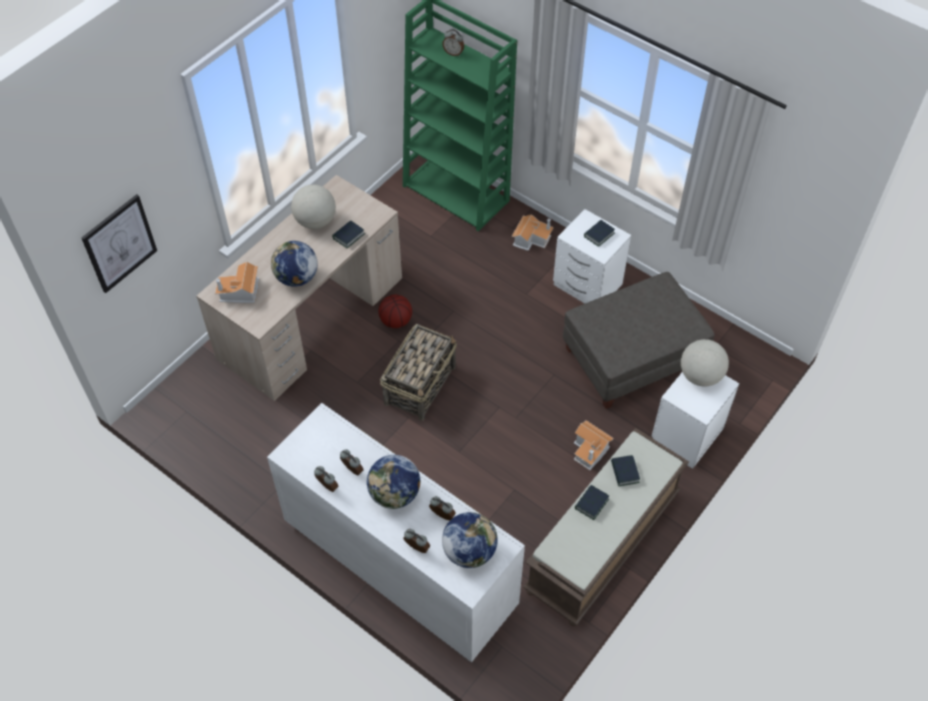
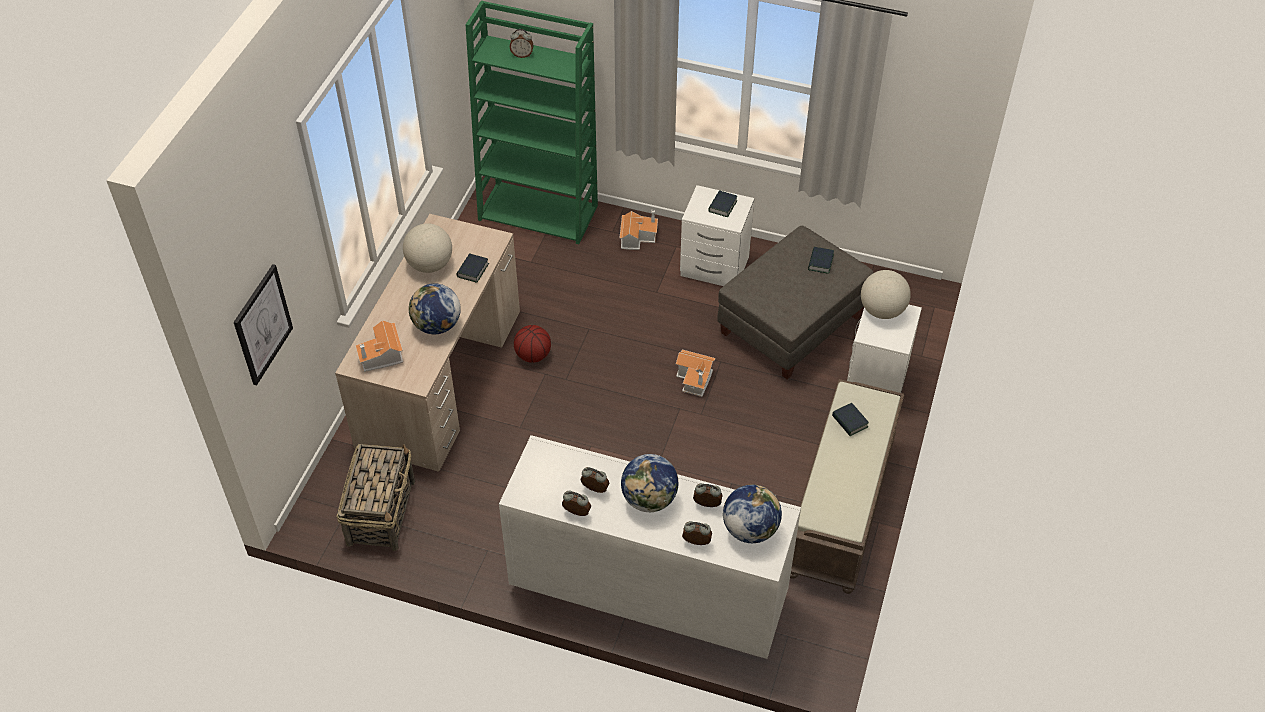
camera: 20 degrees left, 5 degrees down
(420, 384) = (588, 410): basket -> basket (381, 511)
(590, 451) = (790, 424): toy house -> toy house (695, 379)
(591, 504) = (831, 460): book -> book (820, 262)

